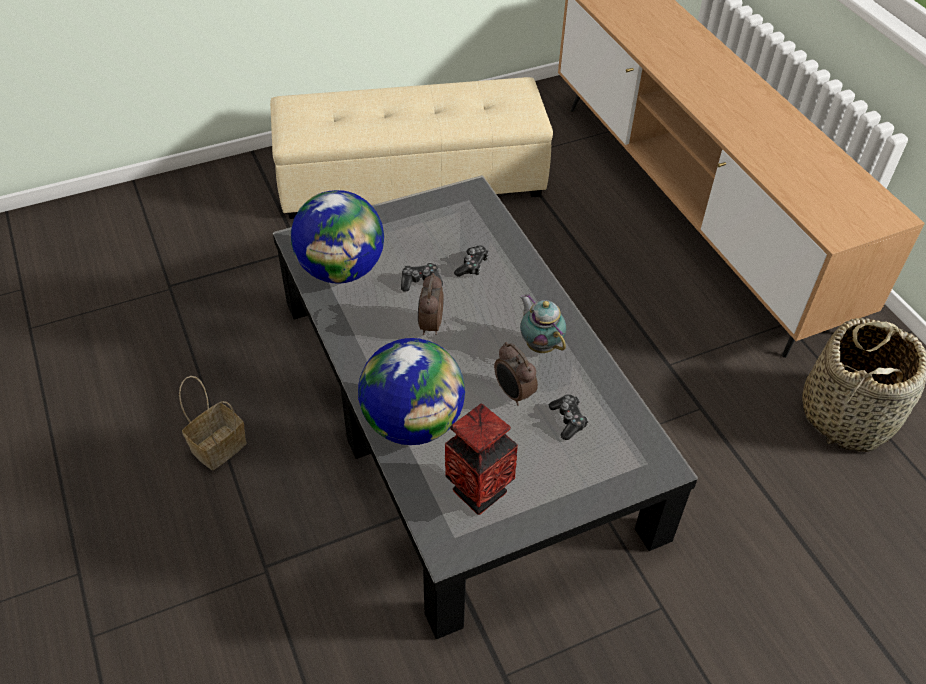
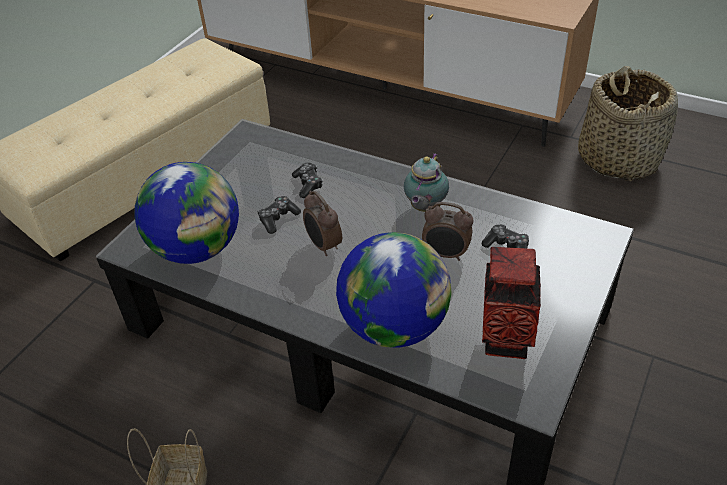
camera: 35 degrees left, 5 degrees down
(540, 344) = (424, 208): teapot -> teapot turned 90 degrees counterclockwise

